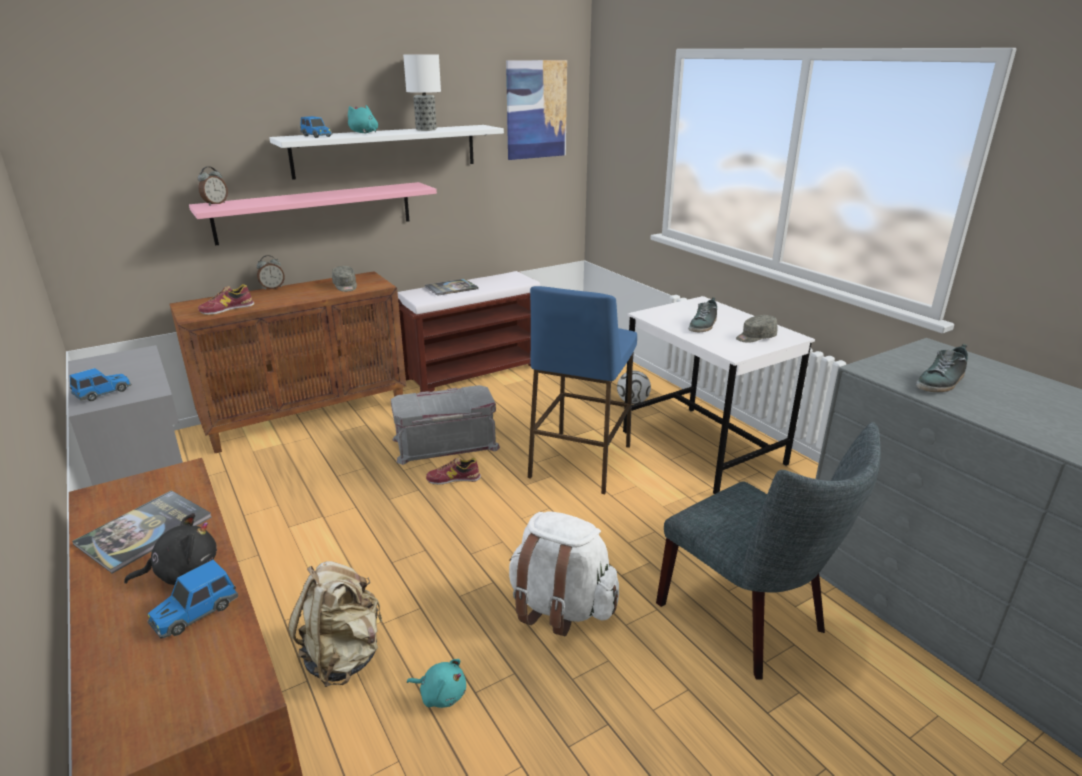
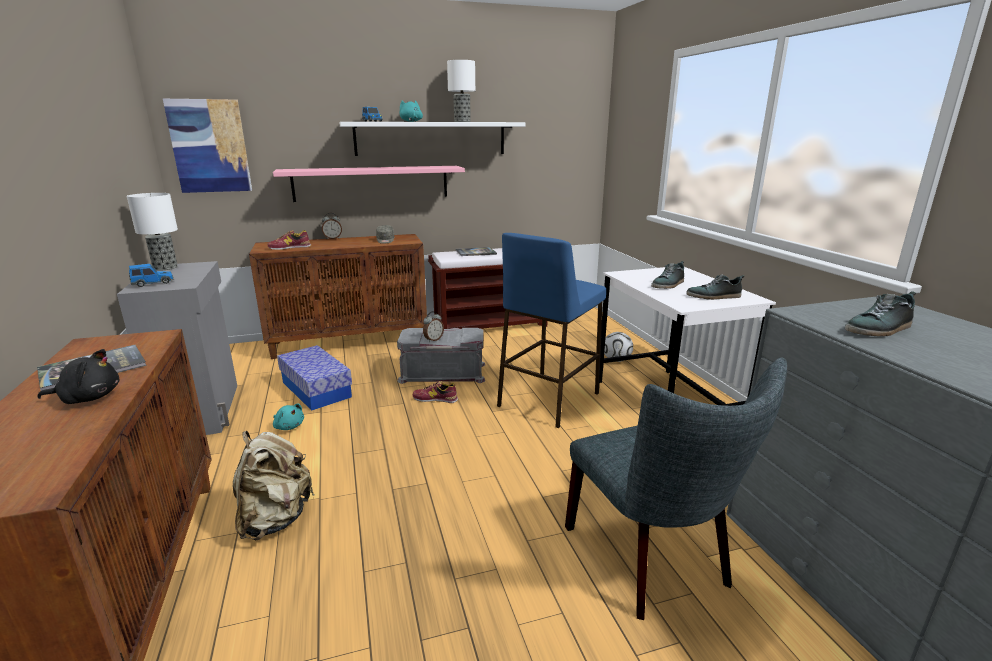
camera: 15 degrees right, 5 degrees down
(92, 364) = (164, 268): none -> table lamp
(194, 613) = (65, 427): toy car -> none
(215, 204) = (293, 169): alarm clock -> alarm clock (433, 339)
(300, 487) = (316, 389): none -> storage box
(441, 694) = (334, 567): turquoise plush toy -> turquoise plush toy (289, 426)
(536, 110) = (561, 112): picture -> picture (210, 146)
(560, 607) = (474, 514): white backpack -> none
(755, 337) = (714, 296): grey cap -> shoe

